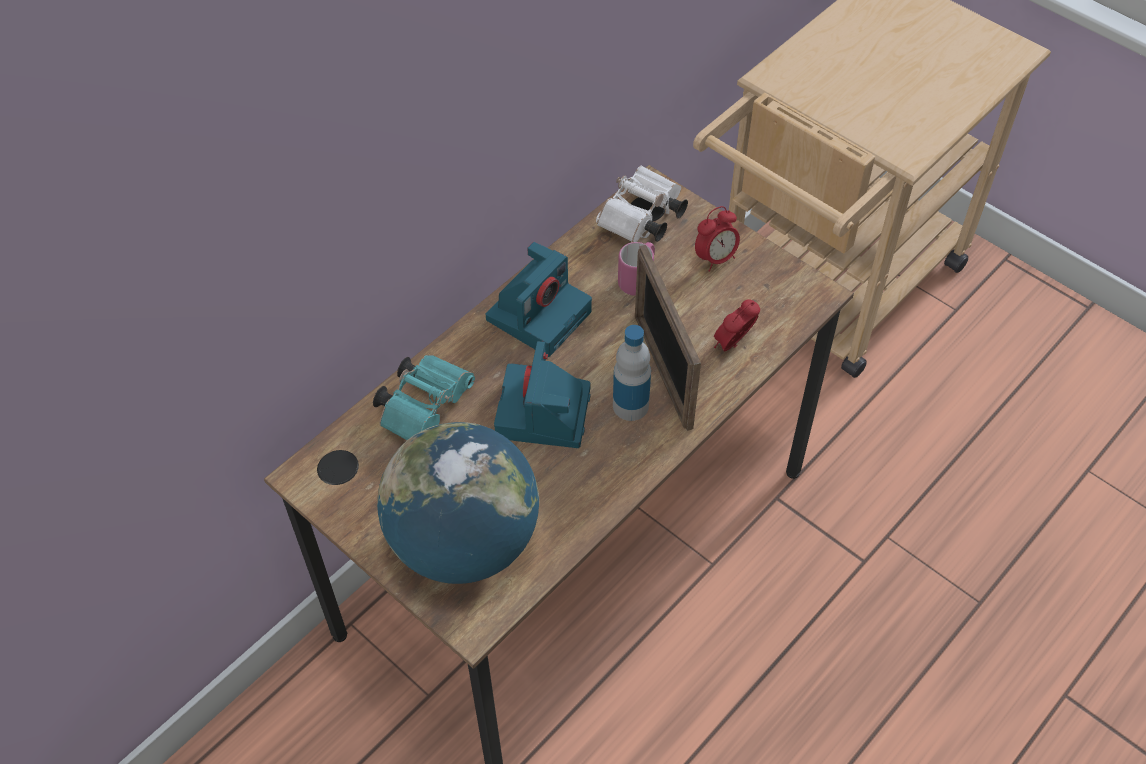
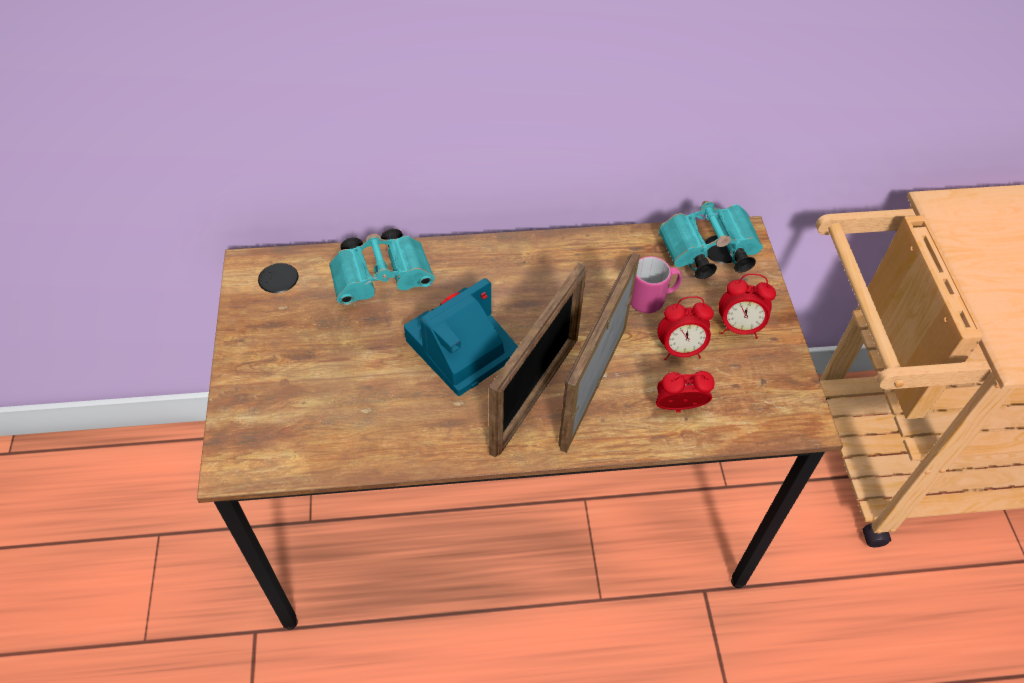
camera: 40 degrees right, 0 degrees up
(464, 542) = (296, 400): globe -> none
(539, 313) = (543, 270): camera -> none
(630, 405) = (535, 394): bottle -> picture frame
(641, 219) = (706, 254): white binoculars -> turquoise binoculars
(693, 302) = (680, 350): none -> alarm clock

